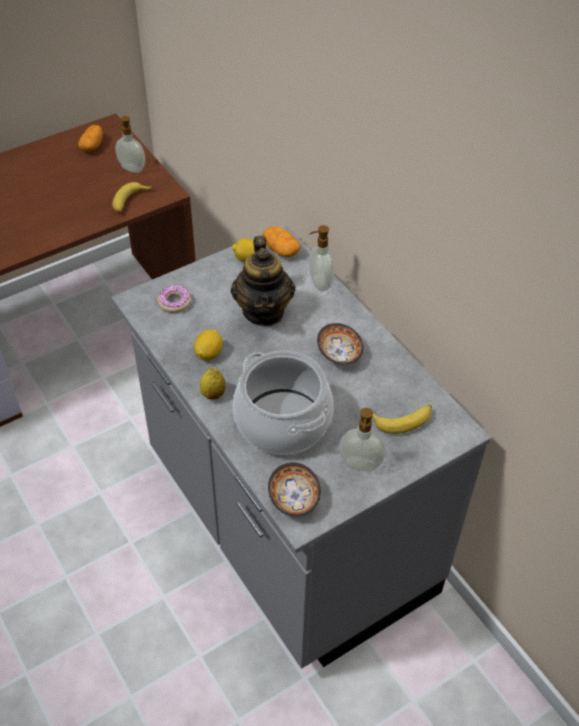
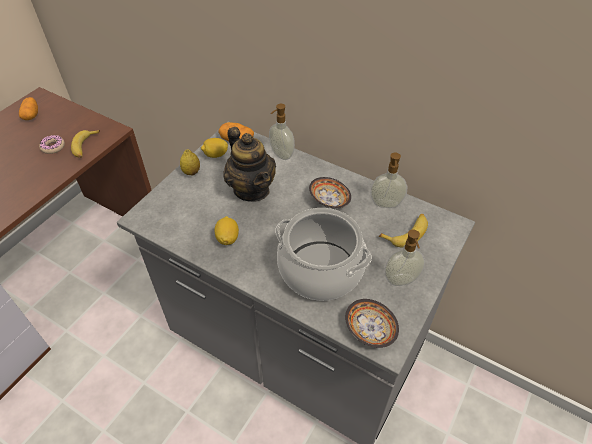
camera: 25 degrees left, 0 degrees up
(131, 169) = (74, 122): soap dispenser -> soap dispenser (386, 204)
(174, 302) = (175, 208): donut -> donut (53, 147)
(213, 394) = (251, 270): lemon -> lemon (191, 172)

